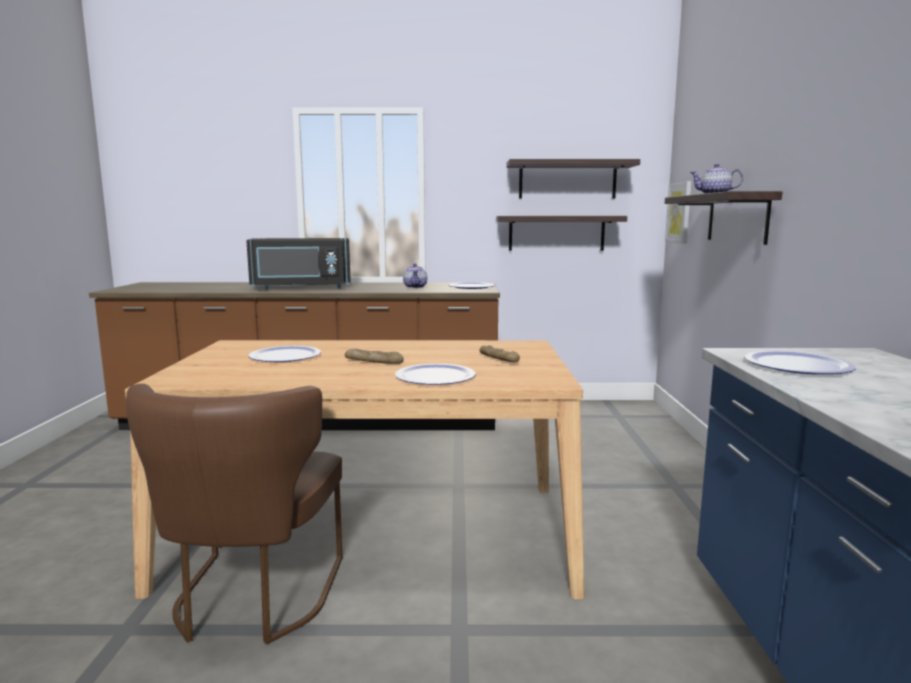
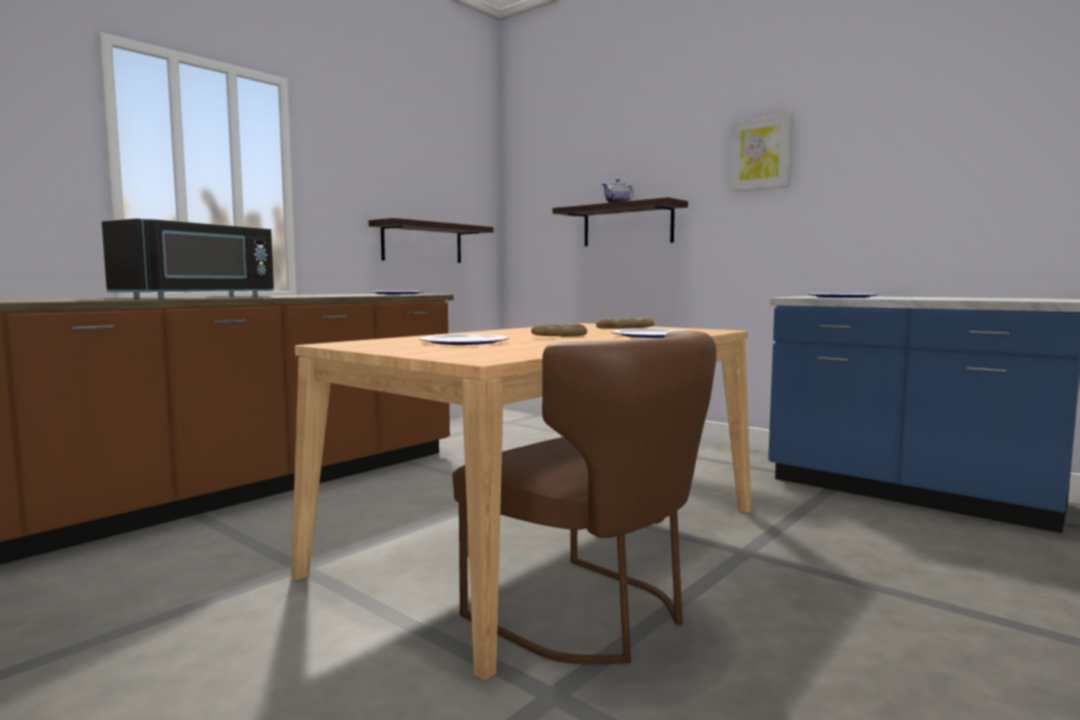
camera: 50 degrees left, 5 degrees down
(415, 287) = (343, 294): teapot -> none
(567, 180) = (429, 188): shelf -> none
(679, 212) = (528, 227): picture -> picture (761, 153)

